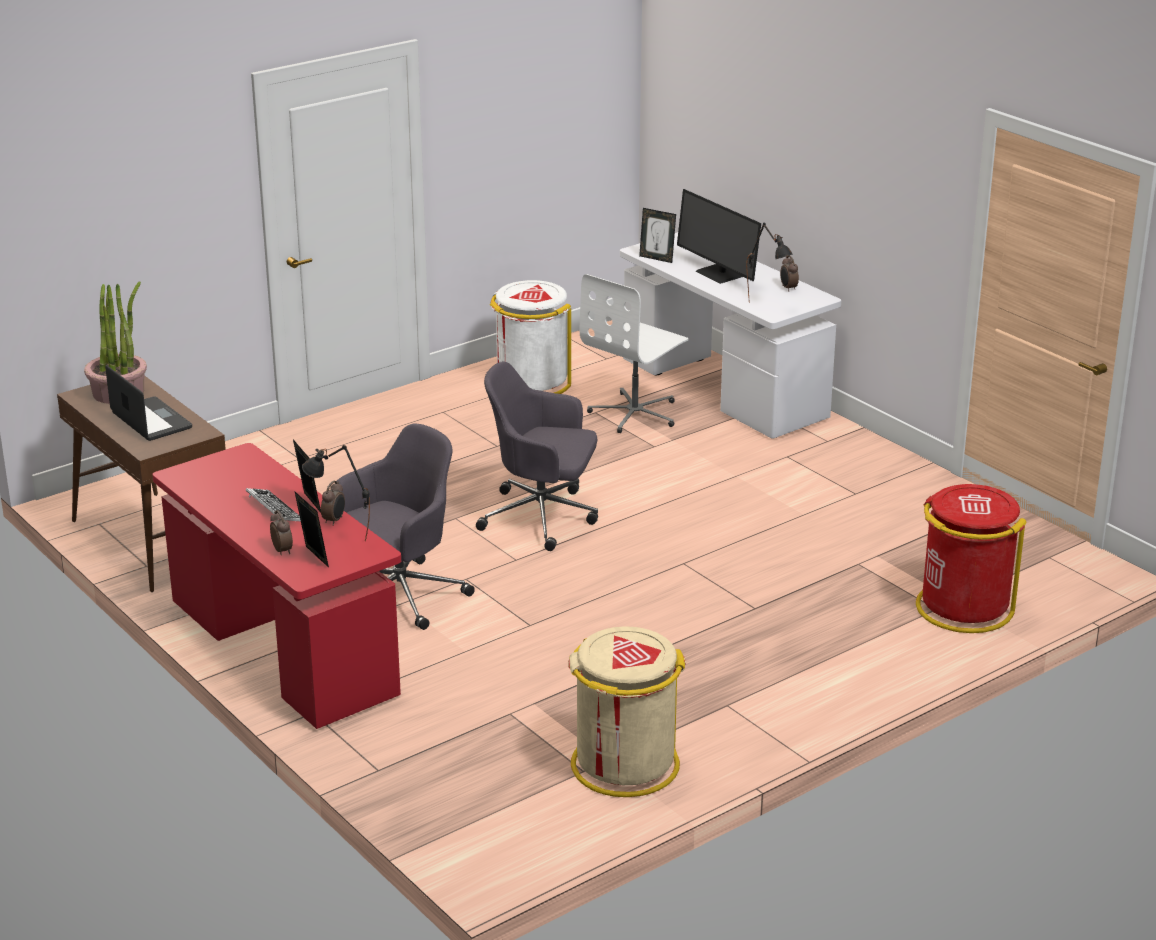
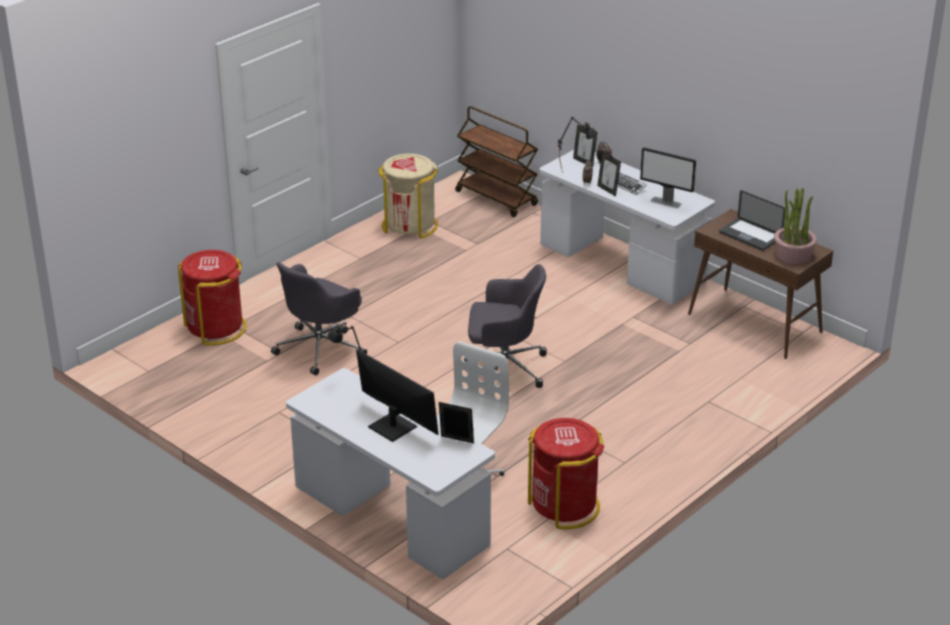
camera: 170 degrees right, 5 degrees up
(232, 476) = (666, 202): none -> monitor
(282, 649) = (621, 264): red desk -> white desk
(398, 596) = (573, 302): grey office chair -> grey office chair (321, 348)
(433, 812) = (497, 198): none -> brown cart
(531, 383) = (564, 506): white trash can -> red trash can
(788, 288) = (332, 411): alarm clock -> none

